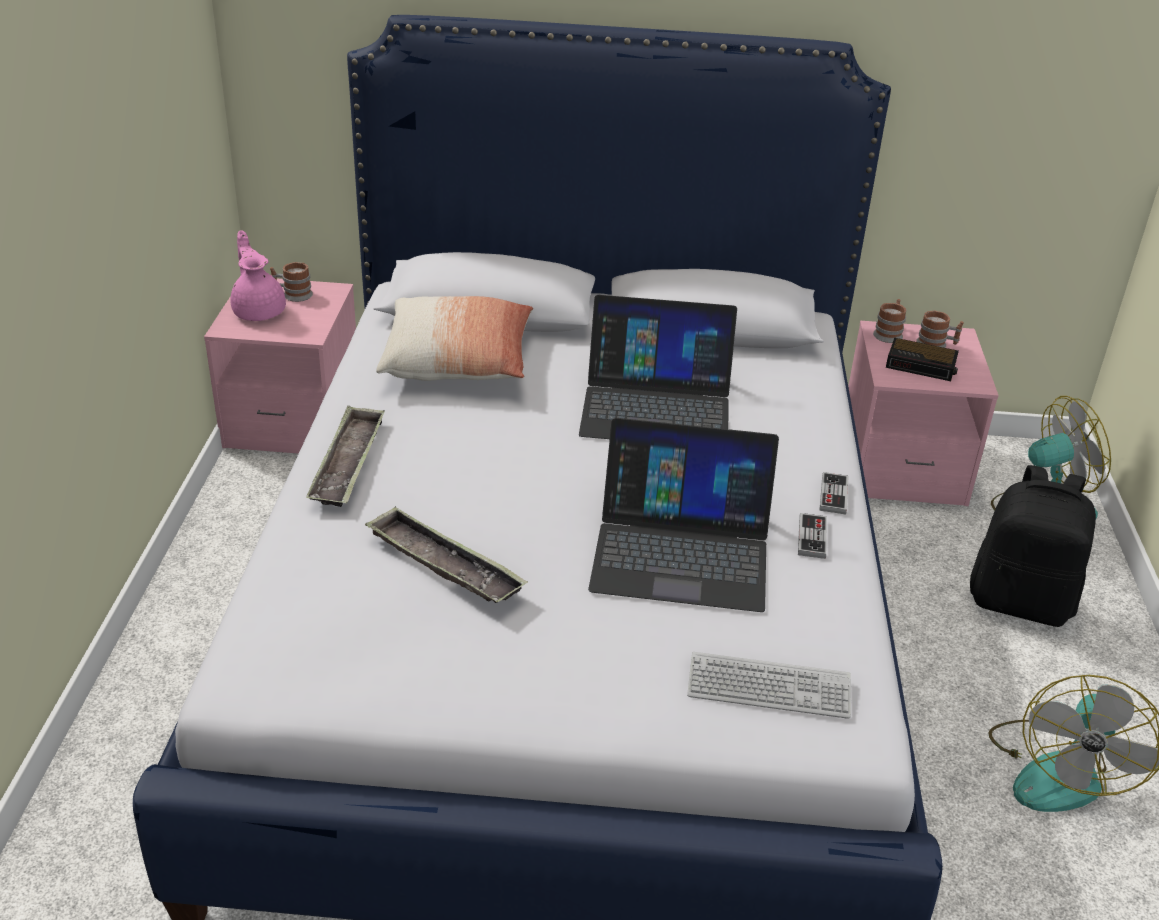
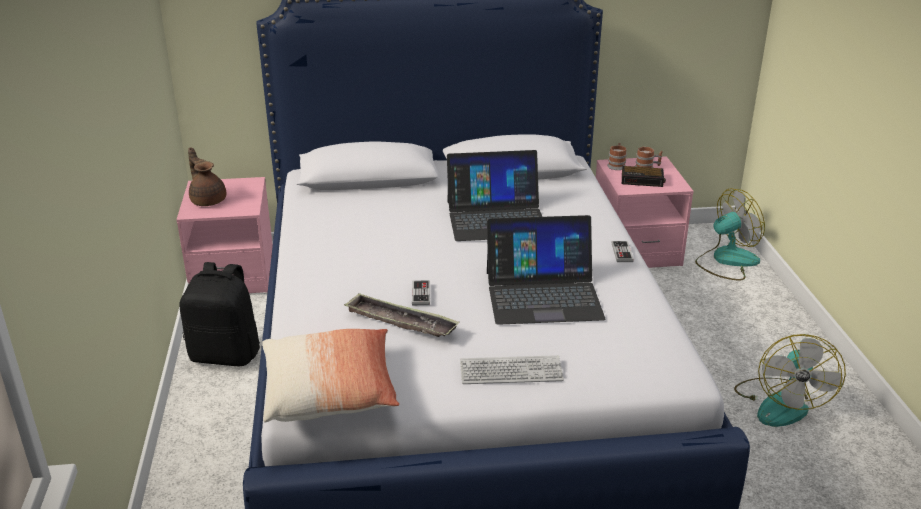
camera: 10 degrees left, 5 degrees down
(259, 311) = (208, 200): pink teapot -> brown teapot
(292, 295) = (227, 188): mug -> none
(348, 463) = (314, 275): tray -> none
(458, 361) = (361, 209): pillow -> pillow (330, 392)
(768, 688) = (623, 359): keyboard -> keyboard (511, 372)
(812, 537) = (618, 277): game controller -> game controller (420, 294)
(1020, 602) = (730, 314): black backpack -> black backpack (226, 354)

